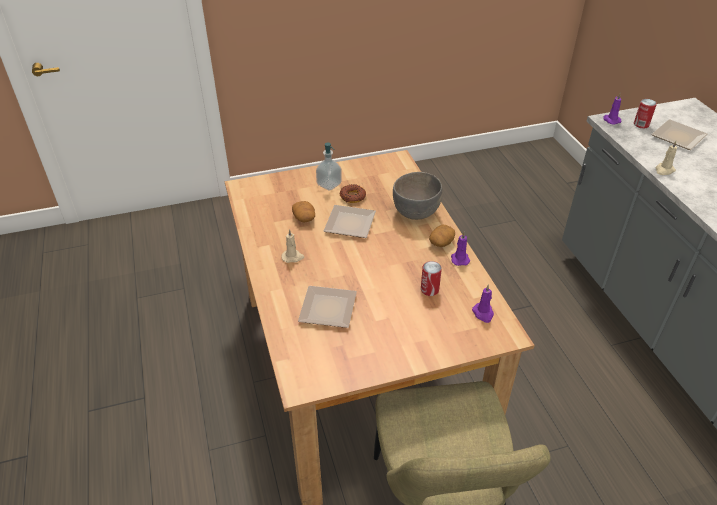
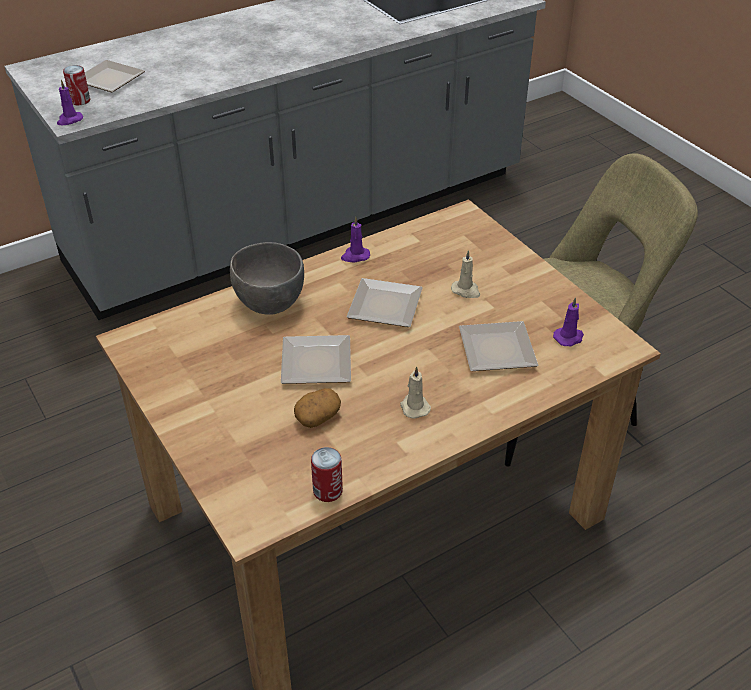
camera: 105 degrees left, 0 degrees up
(329, 184) = (217, 408): soap dispenser -> none
(352, 196) = (246, 373): donut -> none
(395, 261) = (382, 307): none -> plate
(429, 289) = (421, 273): can -> can (327, 491)
(441, 242) = (328, 273): potato -> none
(483, 313) = (441, 232): purple candle -> purple candle (569, 337)
(664, 170) = (187, 90): beige candle -> beige candle (466, 291)

